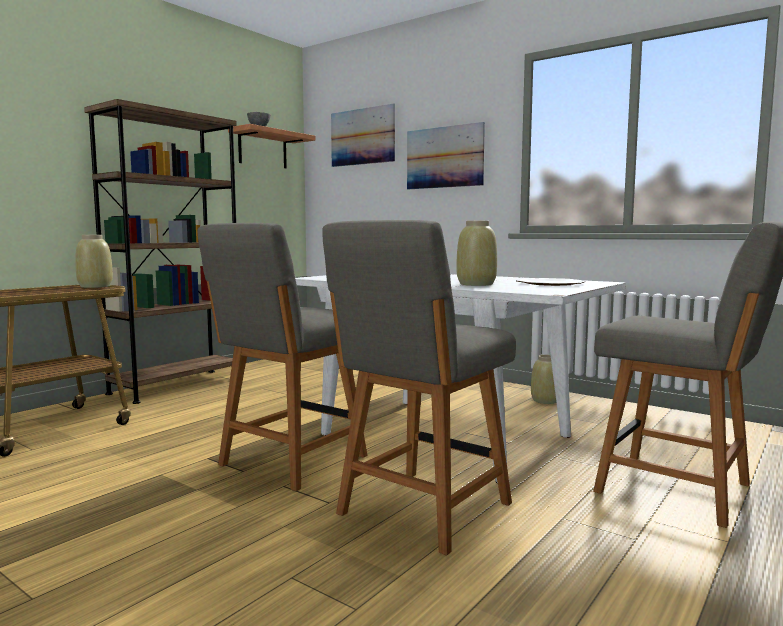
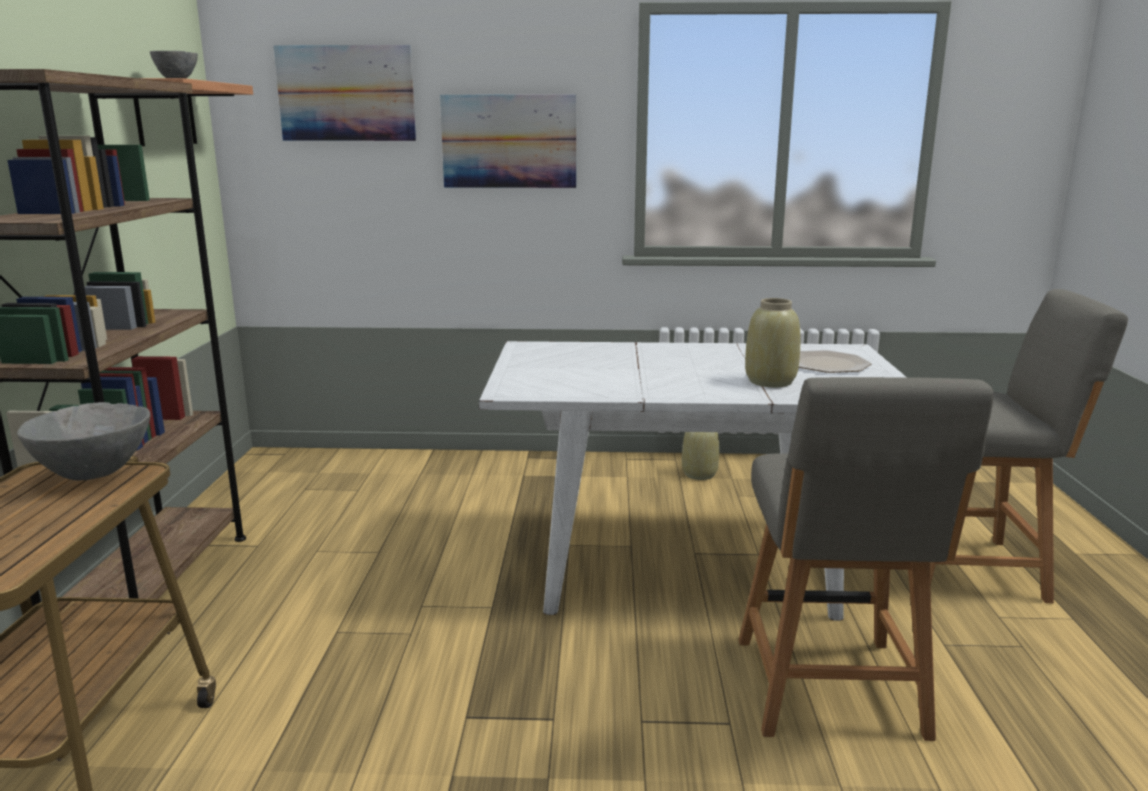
camera: 35 degrees left, 10 degrees up
(95, 286) = (95, 473): beige vase -> grey bowl
(290, 462) = (585, 678): grey chair -> none

